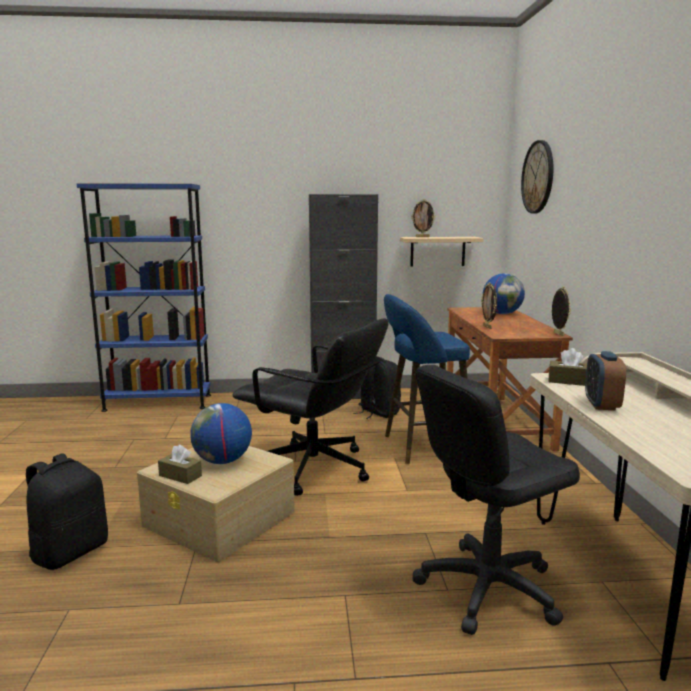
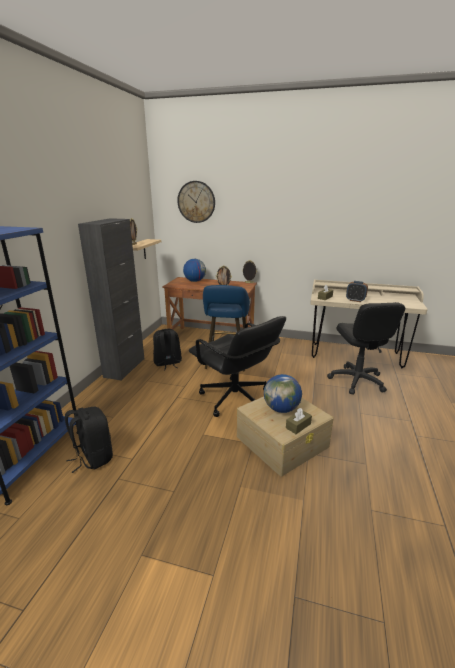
camera: 70 degrees left, 10 degrees up
(70, 552) = (307, 513): black backpack -> black backpack (93, 457)
(314, 469) = (235, 399): black office chair -> black office chair turned 90 degrees clockwise

